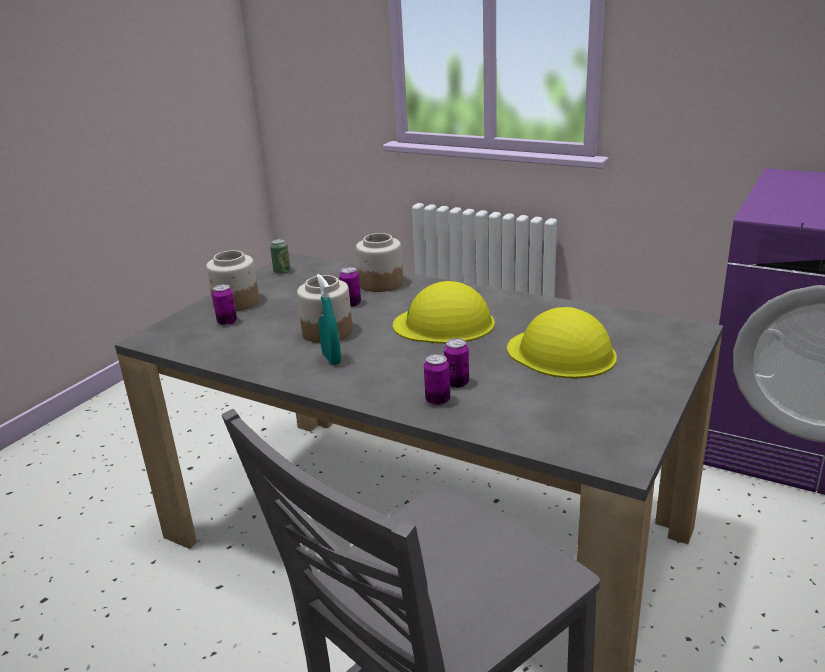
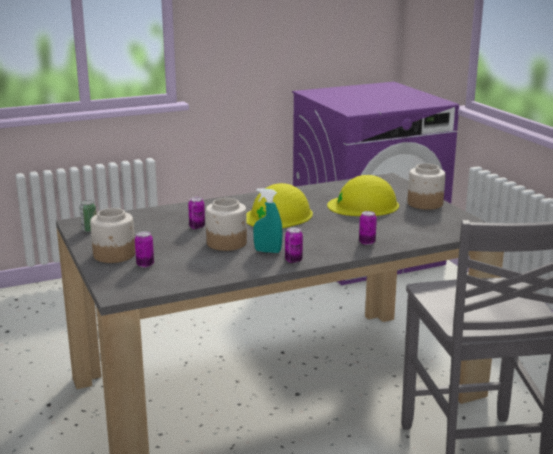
camera: 55 degrees left, 5 degrees down
(380, 283) = (182, 212): jar -> jar (424, 203)
(457, 383) = (355, 233): can -> can (293, 260)

